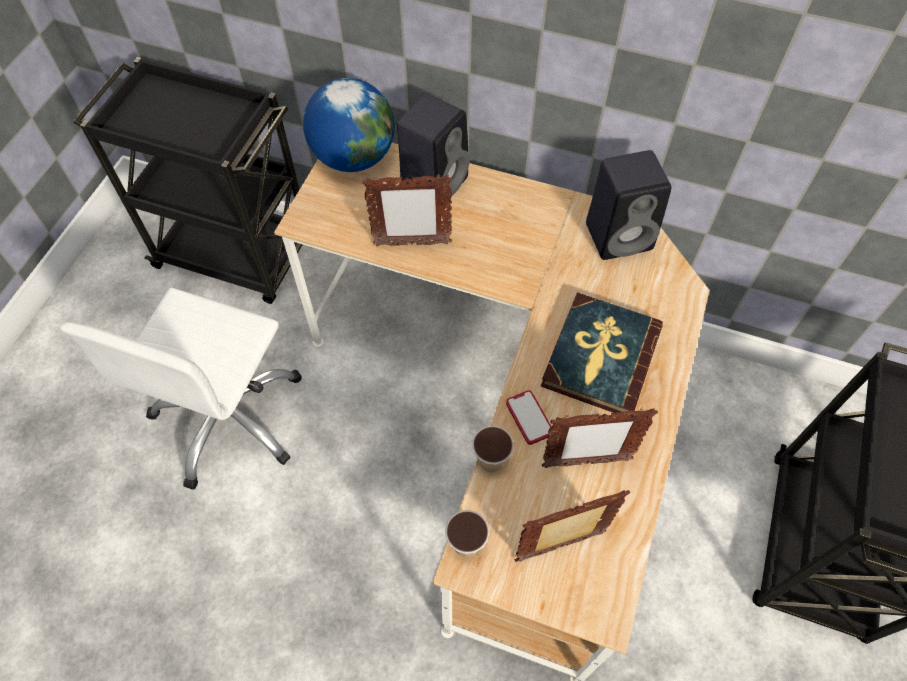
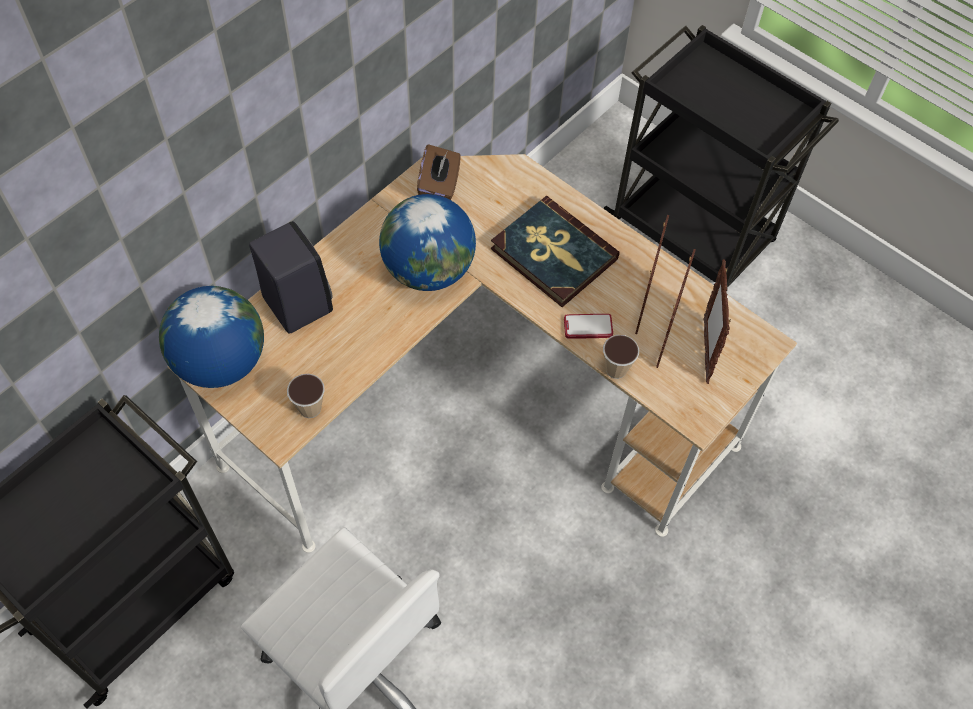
camera: 70 degrees left, 0 degrees up
(411, 244) = (362, 349): picture frame -> picture frame (666, 338)
(466, 545) = (681, 413): cup -> cup (310, 408)
(521, 261) = (428, 270): none -> globe
(620, 235) = (439, 187): black speaker -> brown tissue box

